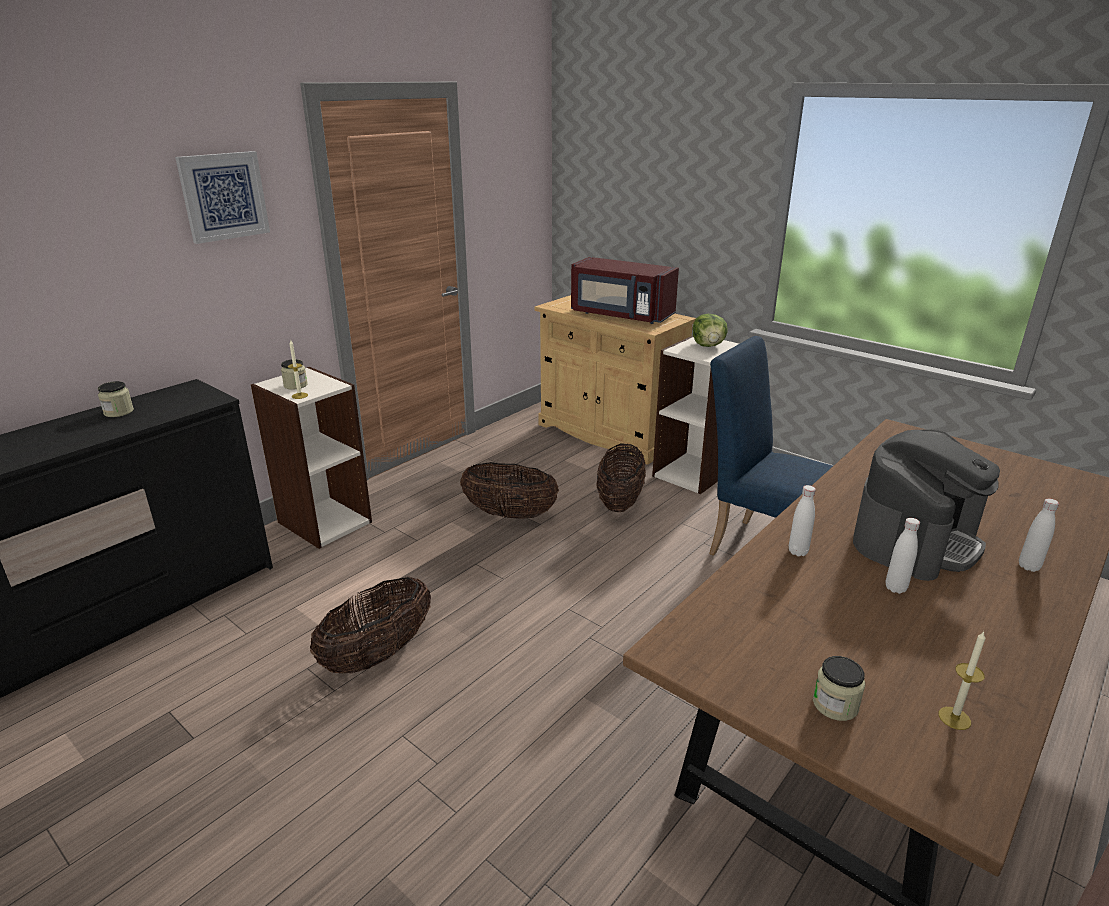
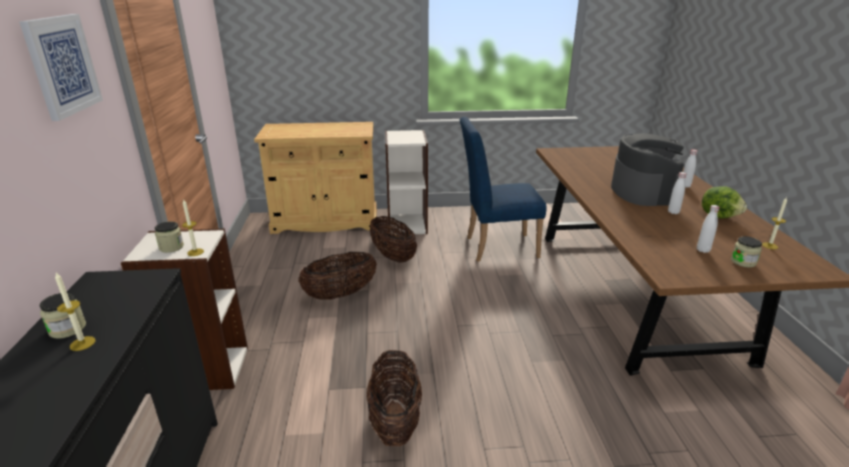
camera: 45 degrees left, 0 degrees up
(106, 424) = (82, 343): none -> candle
(620, 315) = (327, 130): red microwave -> none
(708, 346) = (406, 135): lettuce -> lettuce (719, 216)
(798, 552) = (622, 214): white bottle -> white bottle (703, 250)

